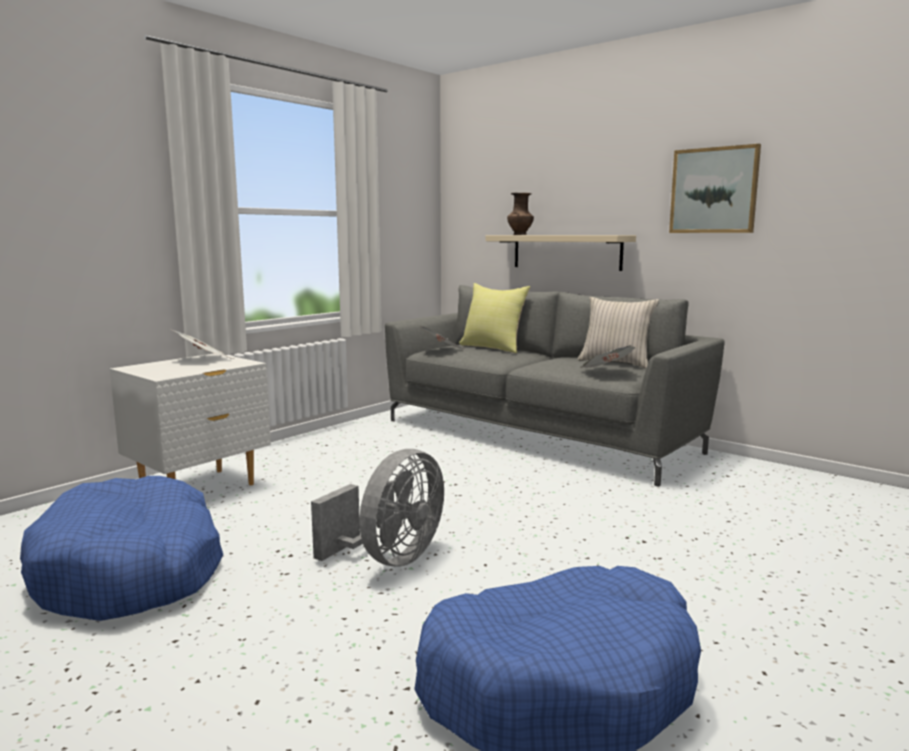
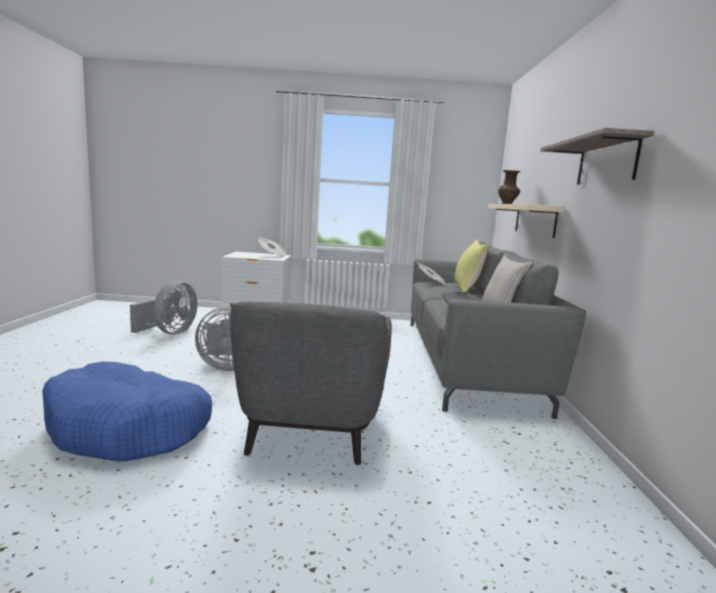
camera: 50 degrees right, 0 degrees up
(131, 571) = (169, 333): blue dog bed -> grey fan
(656, 558) = (310, 429): none -> grey armchair
(714, 190) = (606, 162): picture -> shelf

